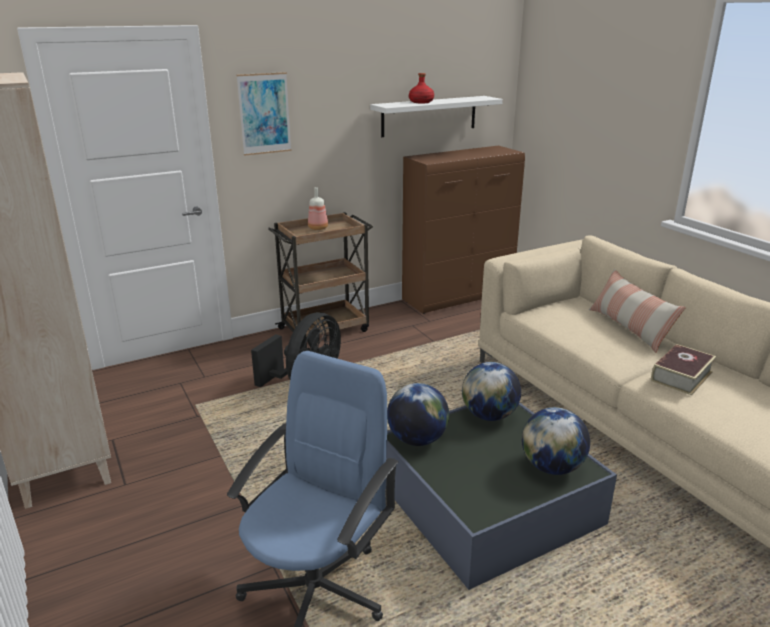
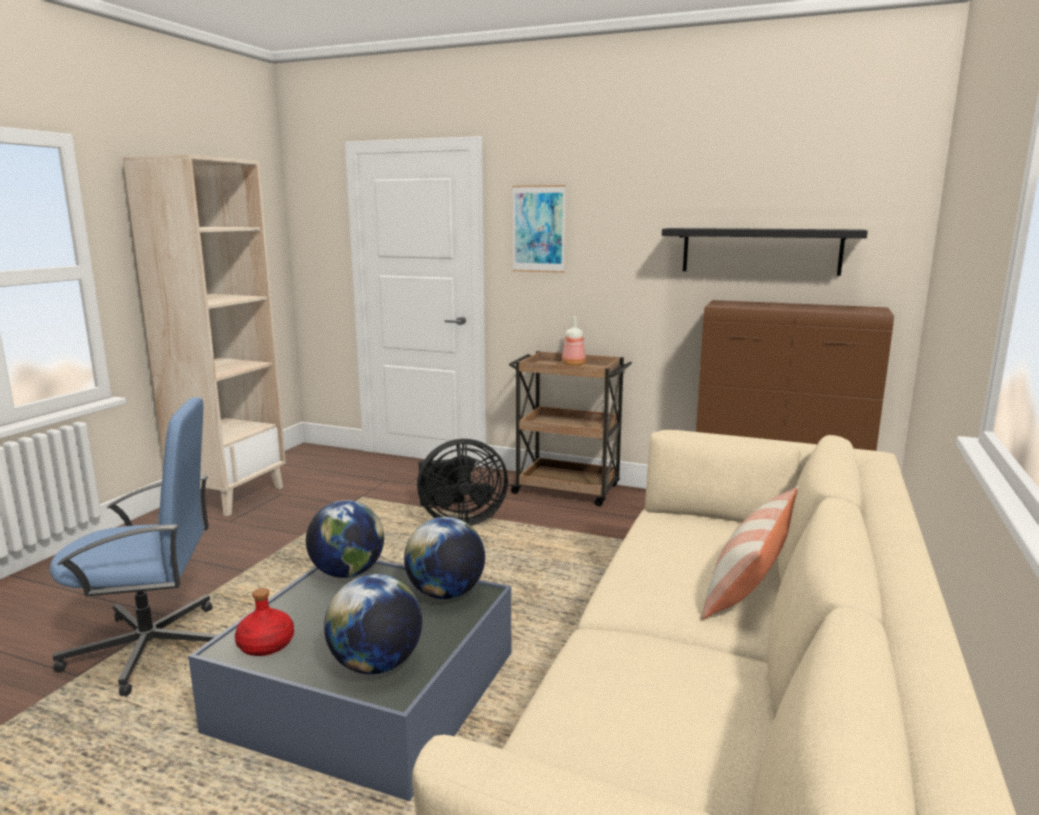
camera: 50 degrees right, 10 degrees down
(421, 102) = (734, 228): red bottle -> red bottle (266, 645)
(429, 116) = (760, 251): white shelf -> black shelf
(681, 376) = (654, 657): book -> none

